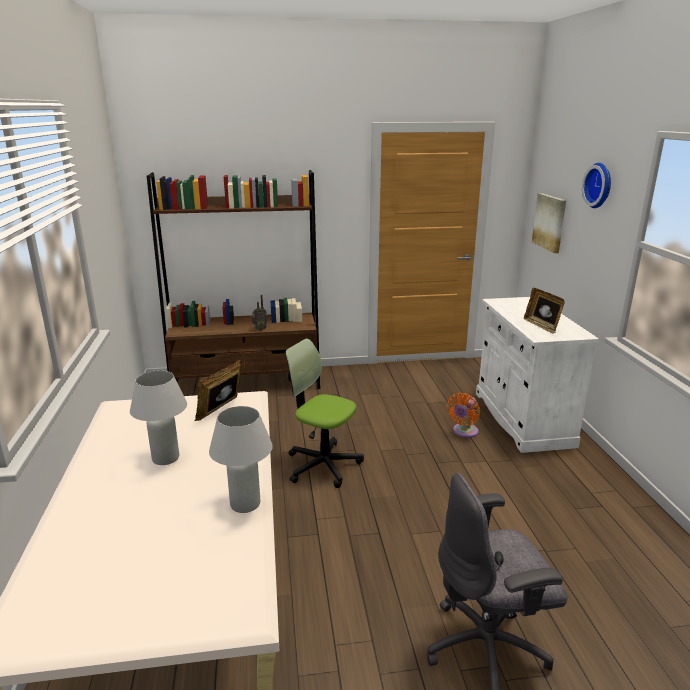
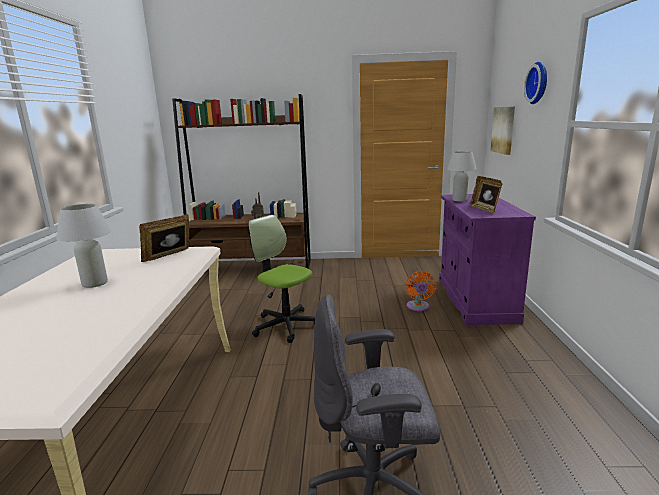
camera: 10 degrees right, 5 degrees down
(245, 504) = (129, 316): white table lamp -> white table lamp (459, 200)
(464, 432) = (418, 307): orange fan -> orange fan turned 45 degrees counterclockwise
(522, 418) = (475, 299): white cabinet -> purple cabinet

